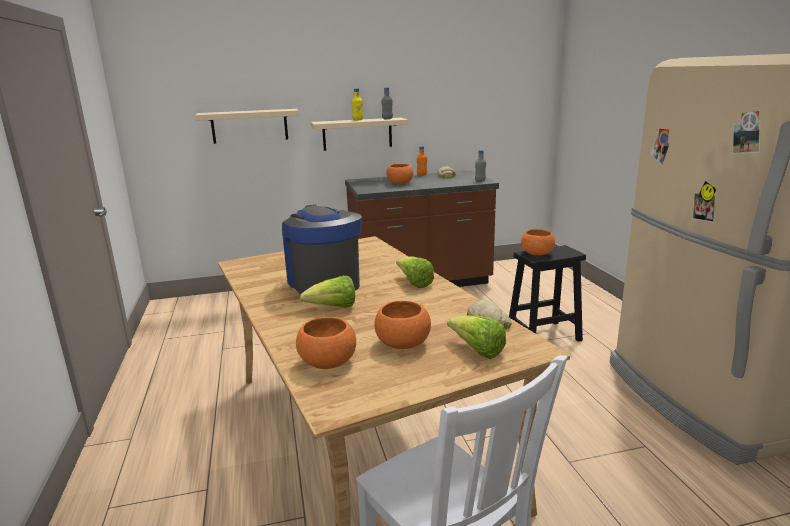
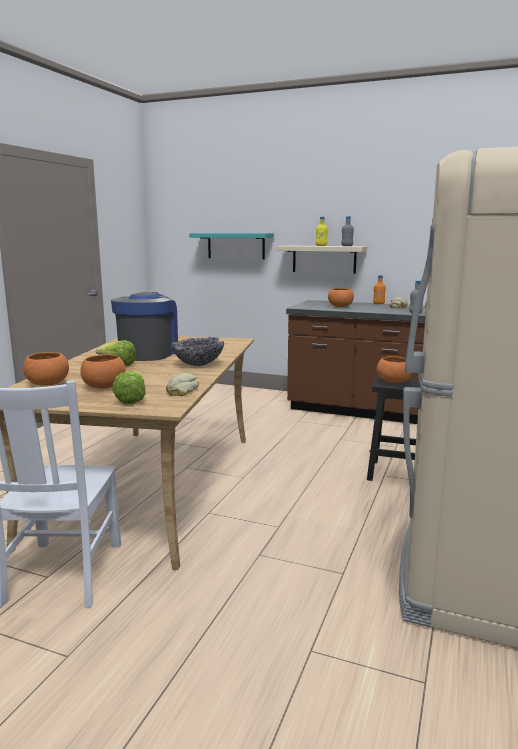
camera: 35 degrees right, 5 degrees down
(249, 126) = (236, 246): beige shelf -> turquoise shelf
(414, 283) = (198, 364): lettuce -> bowl

